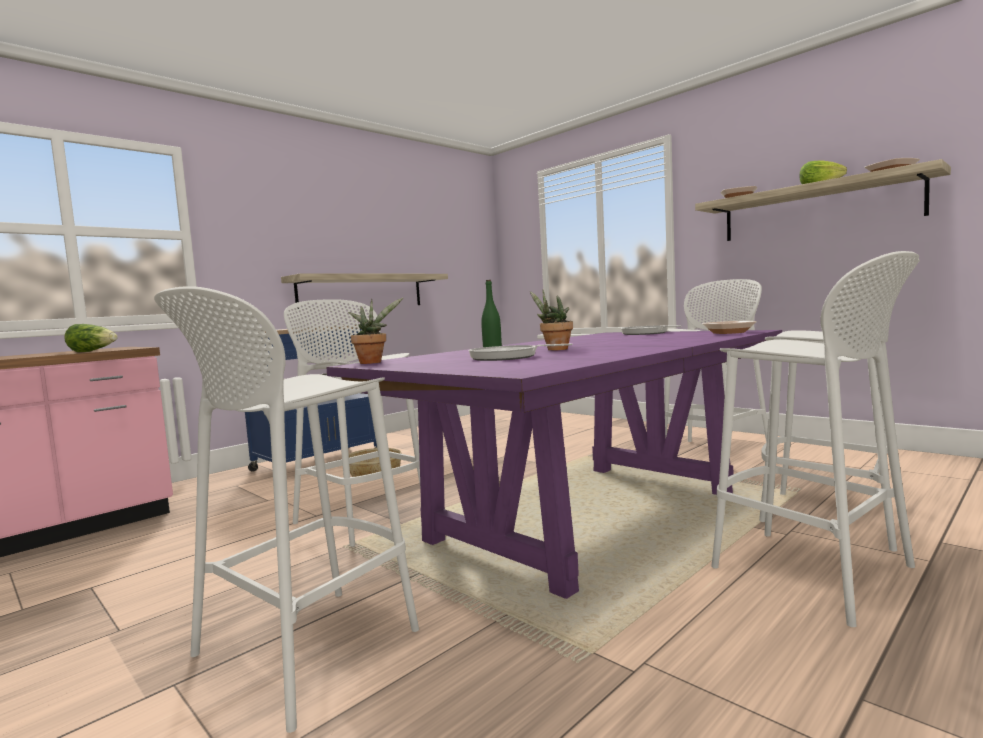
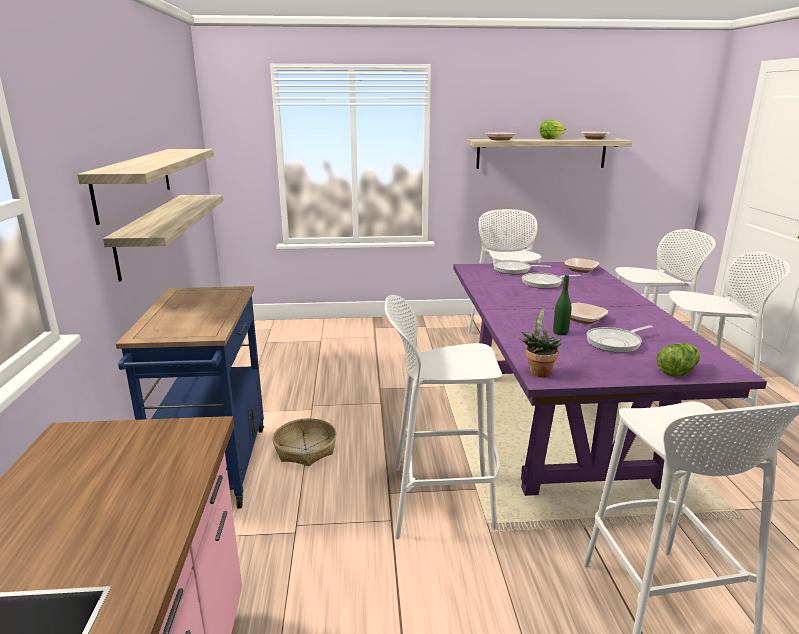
camera: 50 degrees left, 15 degrees up
(93, 351) = (187, 460): lettuce -> lettuce (677, 371)
(343, 251) = (134, 182): none -> shelf
(554, 349) = (583, 319): potted plant -> bowl
(634, 337) = (544, 283): none -> frying pan

